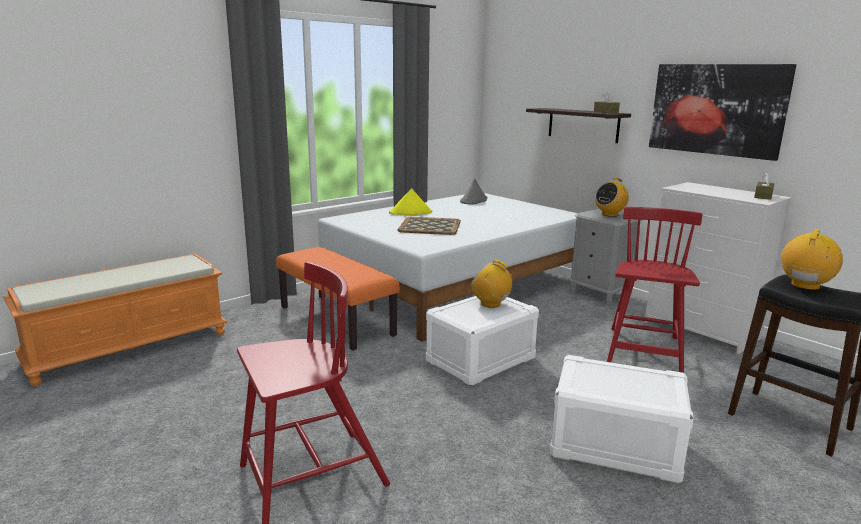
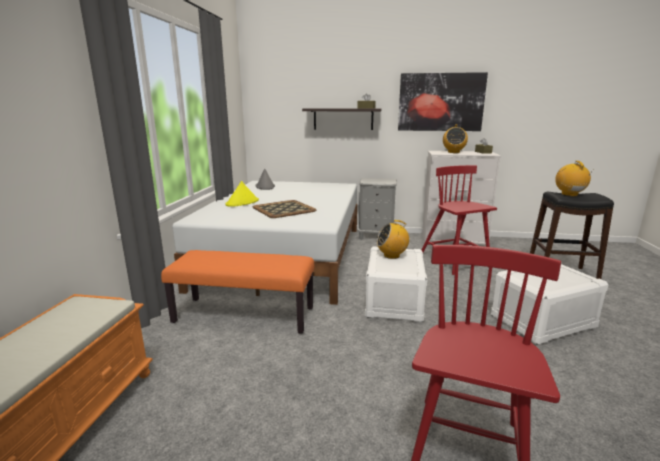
camera: 40 degrees left, 0 degrees up
(609, 214) = (377, 180): radio -> radio (453, 152)

